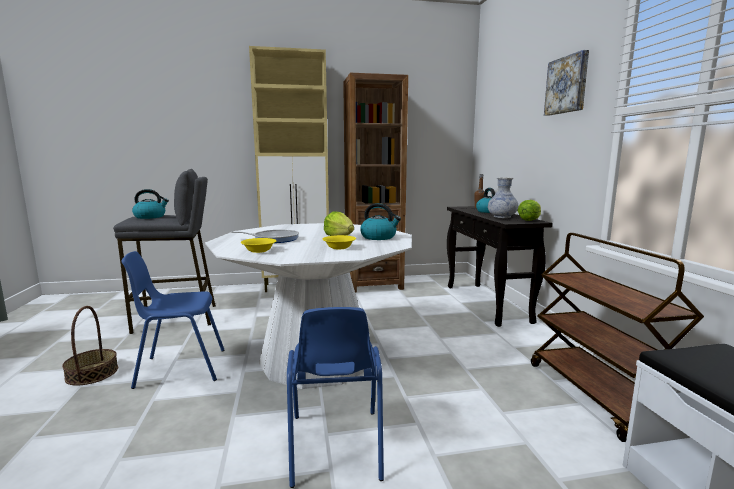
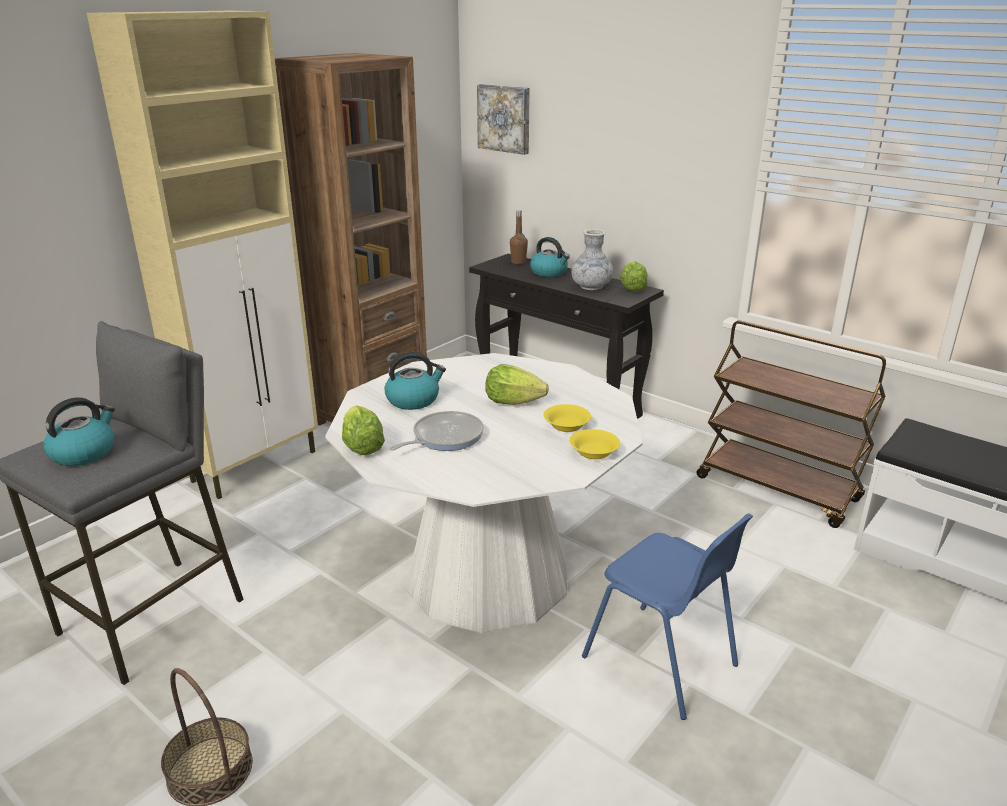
camera: 40 degrees left, 15 degrees up
(180, 368) = (337, 684): blue chair -> none
(235, 235) = (362, 446): none -> lettuce
(258, 250) = (495, 471): yellow bowl -> yellow bowl (593, 453)
(379, 237) = (556, 385): kettle -> kettle (413, 400)
(567, 85) = (676, 105): picture -> picture (505, 118)

